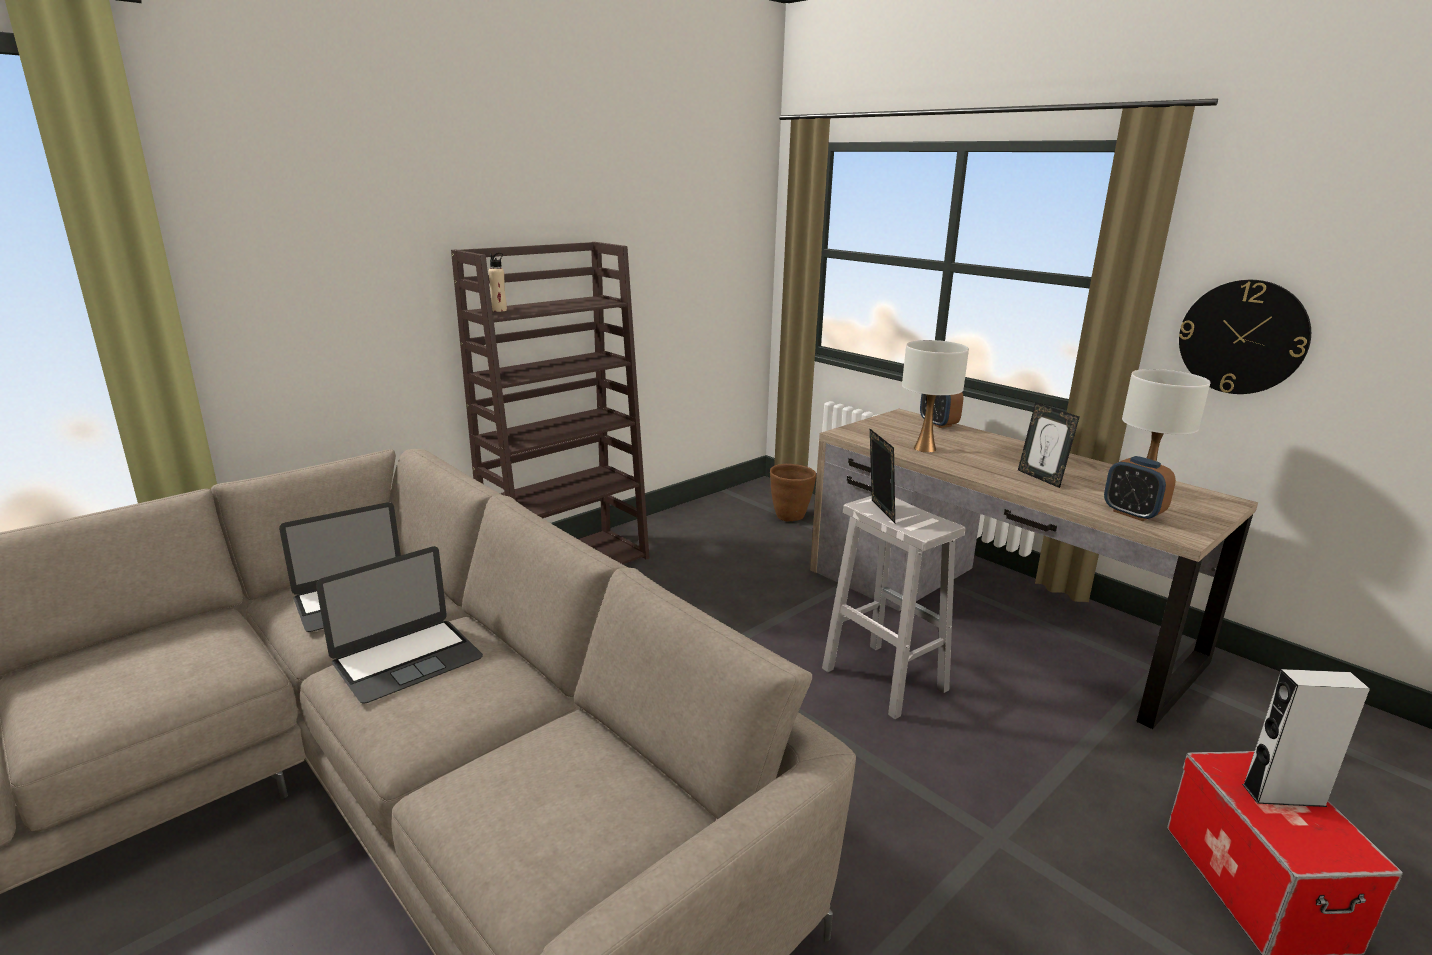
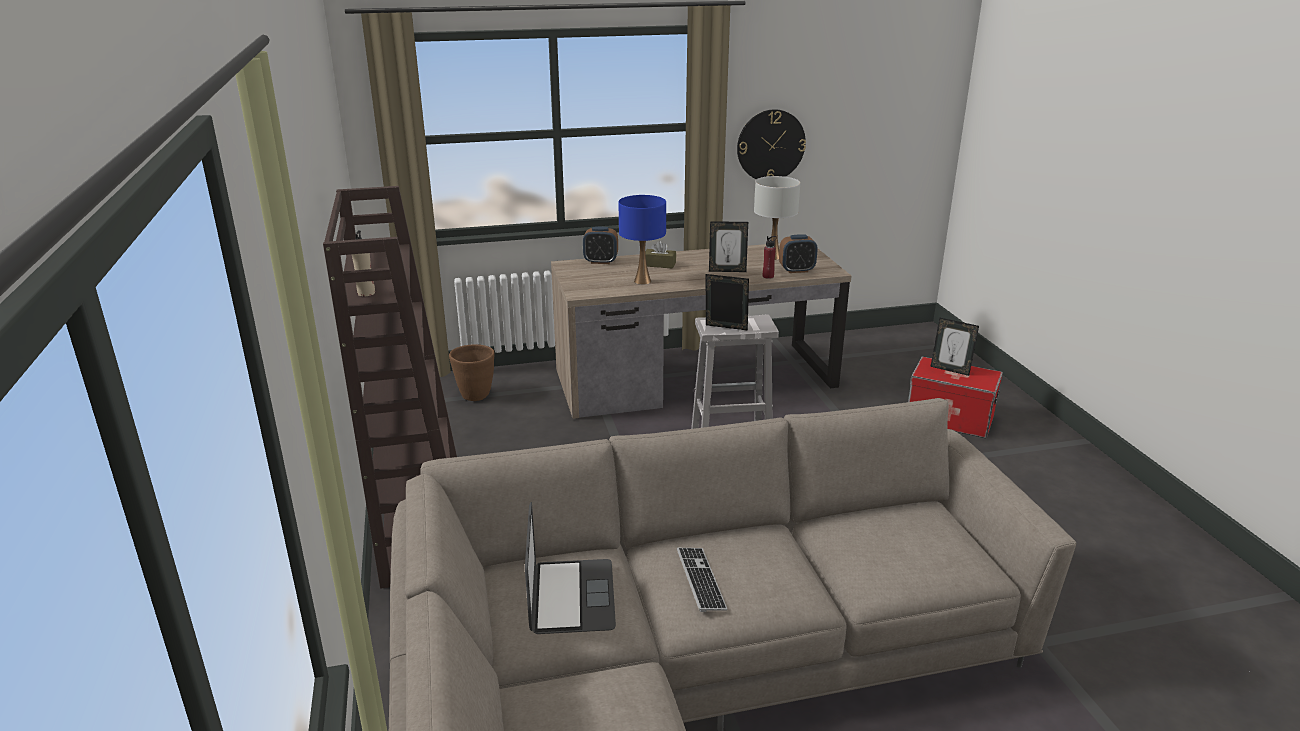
camera: 60 degrees left, 5 degrees up
(407, 659) = (700, 580): laptop -> keyboard
(924, 448) = (642, 281): white table lamp -> blue table lamp
(985, 446) = (659, 264): none -> brown tissue box
(1073, 501) = (768, 276): none -> red bottle
(1283, 795) = (950, 370): grey speaker -> picture frame

